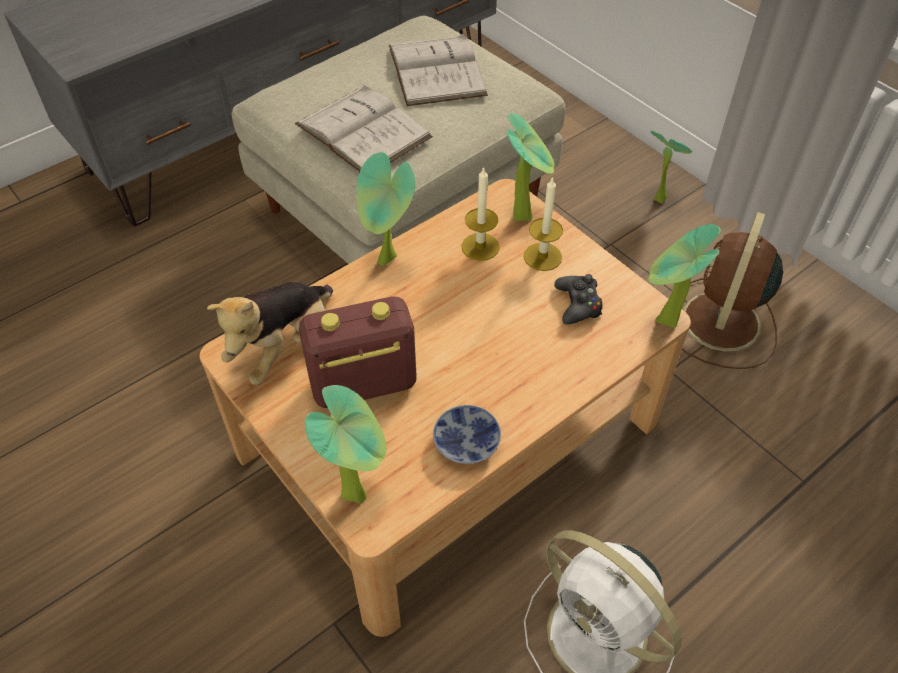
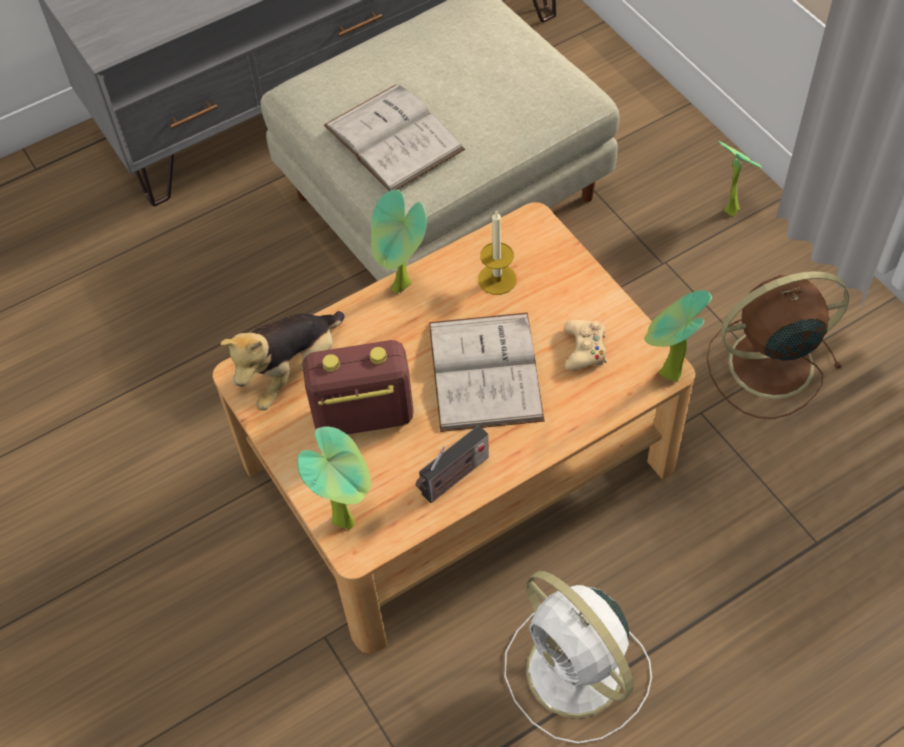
camera: 10 degrees right, 5 degrees up
(436, 70) = (481, 66): white book -> white book (485, 371)
(466, 440) = (453, 479): bowl -> radio
(525, 214) = (548, 246): potted plant -> none
(542, 256) = (558, 294): candle -> none
(578, 304) = (585, 349): black game controller -> beige game controller
(720, 324) = (767, 364): brown fan -> brown fan turned 45 degrees clockwise

